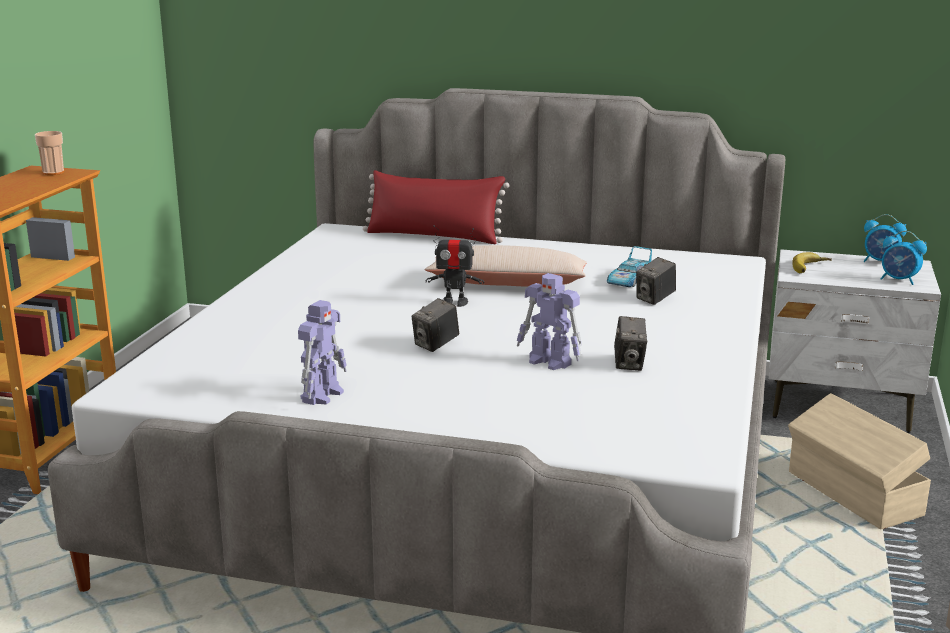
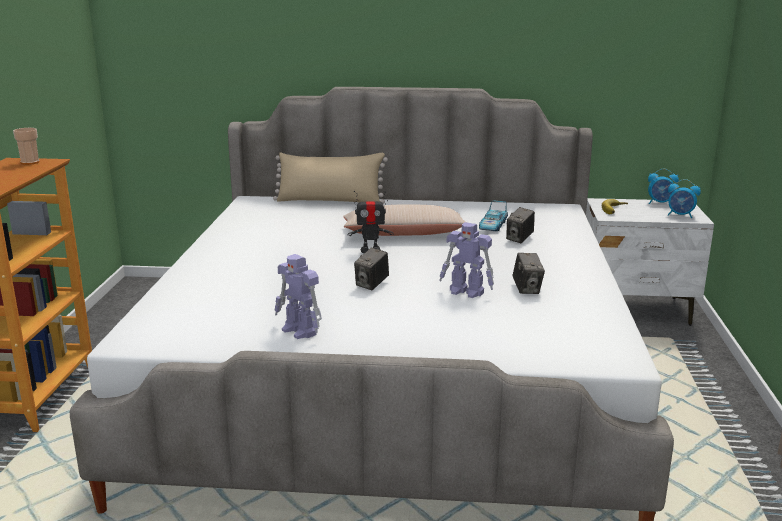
camera: 10 degrees left, 0 degrees up
(323, 395) = (300, 331): toy robot -> toy robot turned 120 degrees clockwise
(434, 236) = (330, 201): red pillow -> beige pillow
(853, 494) = (672, 374): beige storage box -> none

